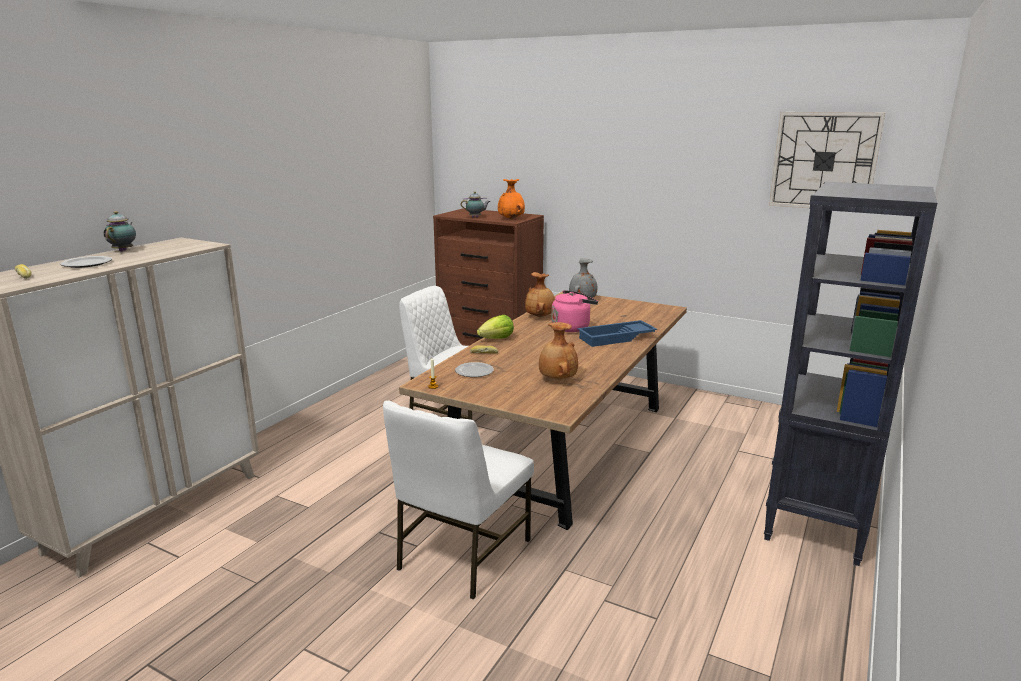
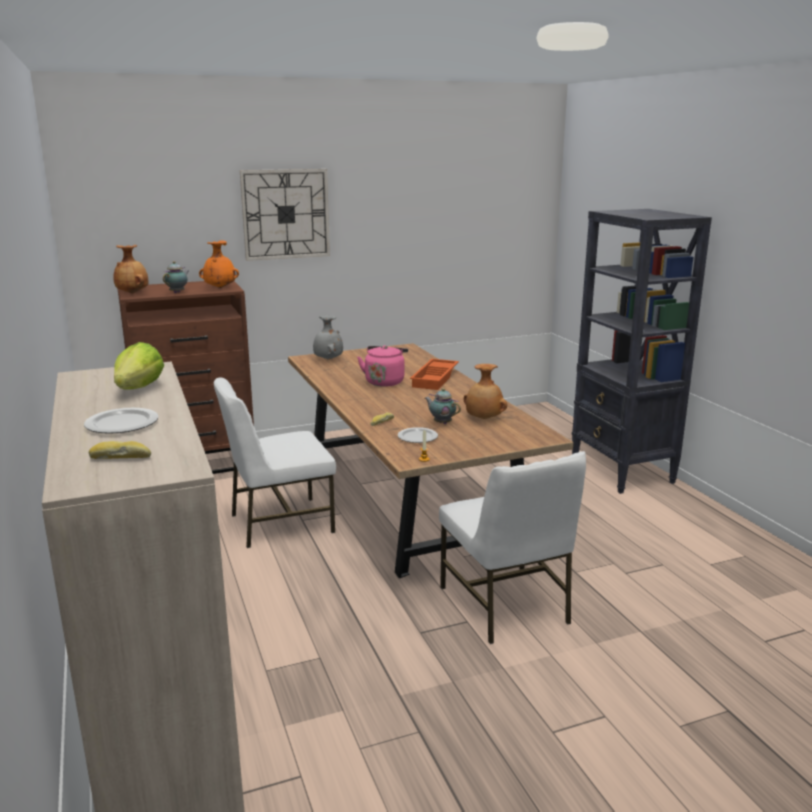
camera: 50 degrees left, 0 degrees up
(124, 250) = (76, 401): teapot -> teapot (441, 423)
(497, 339) = (358, 409): lettuce -> lettuce (139, 389)
(540, 317) = (336, 381): brown vase -> brown vase (133, 293)
(616, 338) = (436, 378): blue tray -> orange tray
(824, 161) = (488, 197): wall clock -> wall clock (285, 214)

